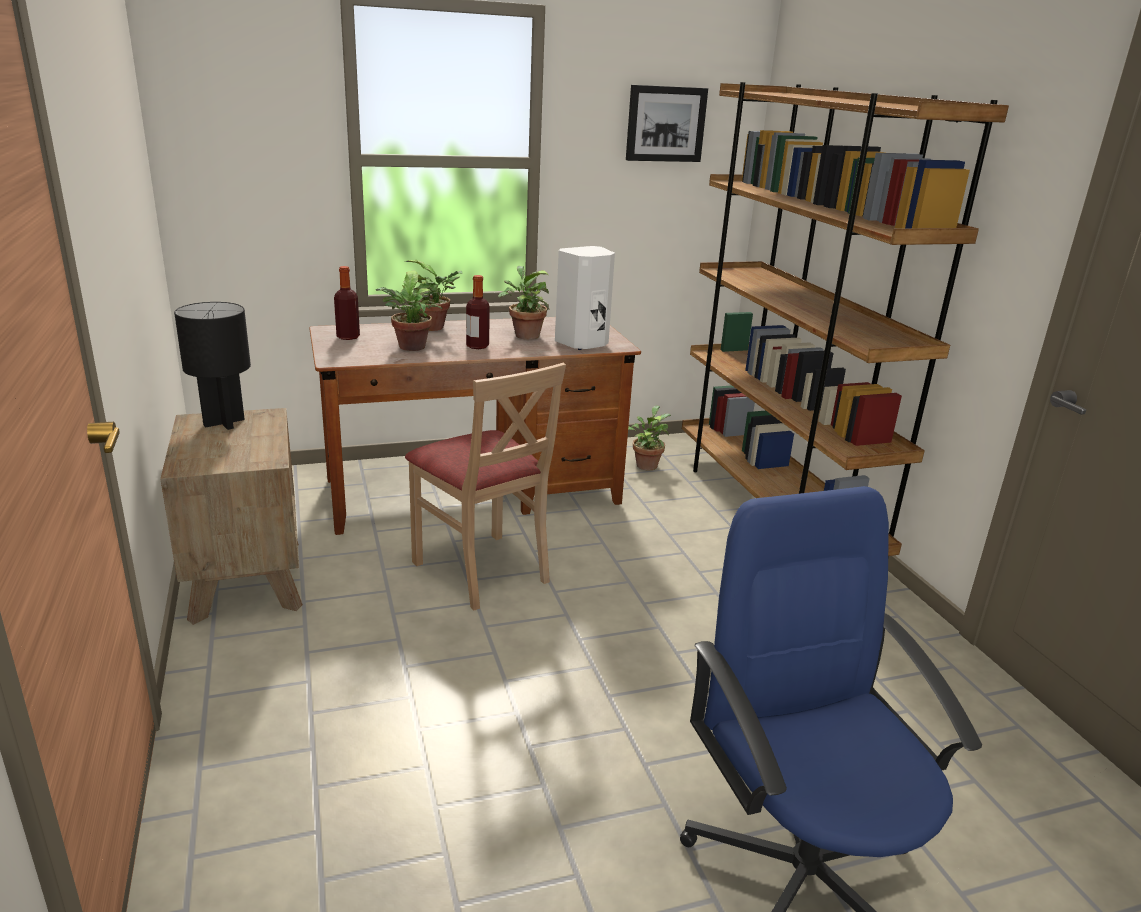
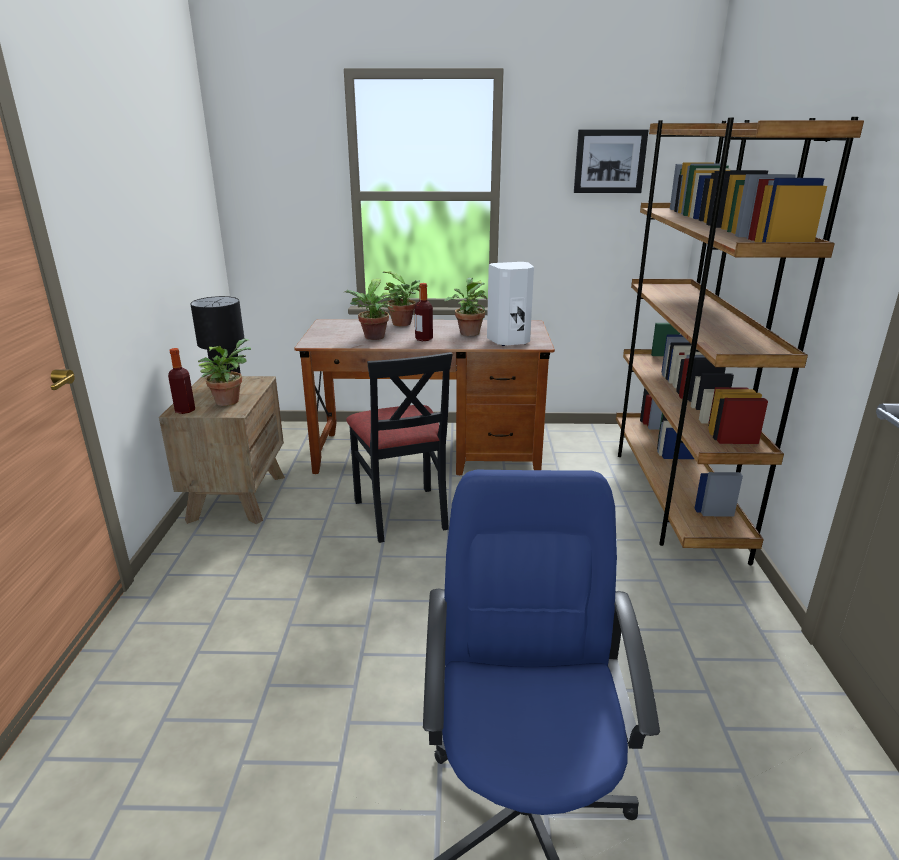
camera: 20 degrees right, 0 degrees up
(348, 337) = (335, 328): bottle -> bottle (185, 410)
(482, 570) = (402, 513): beige chair -> black chair
(646, 464) = (579, 446): potted plant -> potted plant (229, 400)

